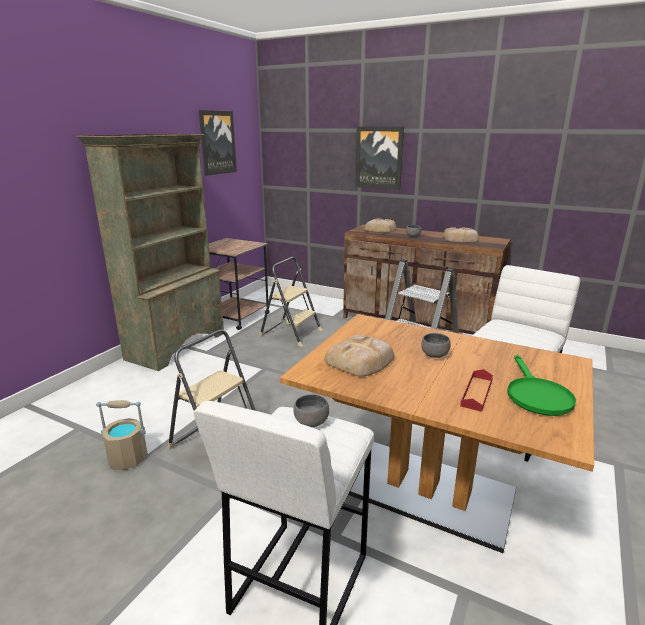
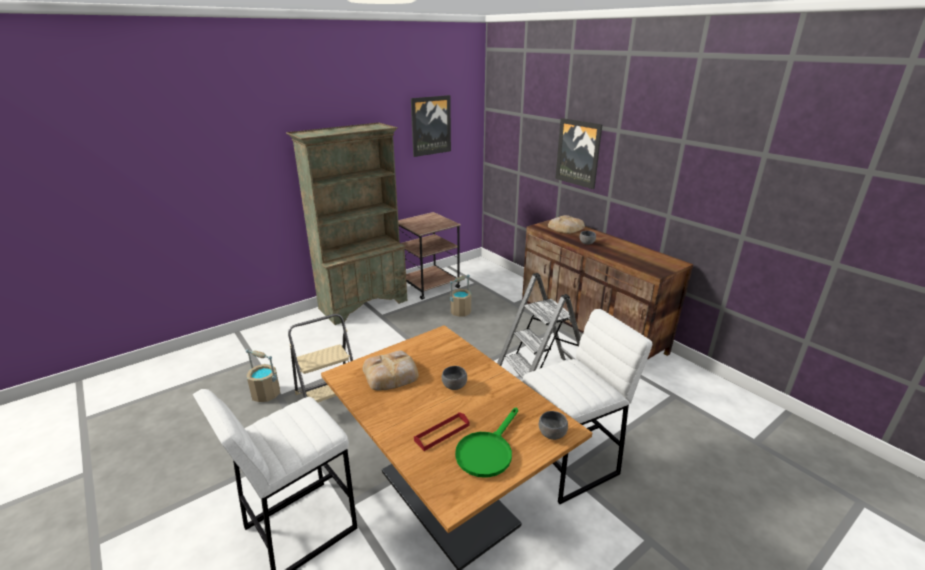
camera: 25 degrees right, 5 degrees up
(289, 332) = (460, 312): beige step ladder -> beige bucket
(310, 423) = (306, 417): grey bowl -> grey bowl (551, 434)
(461, 239) = (633, 256): bread -> none

